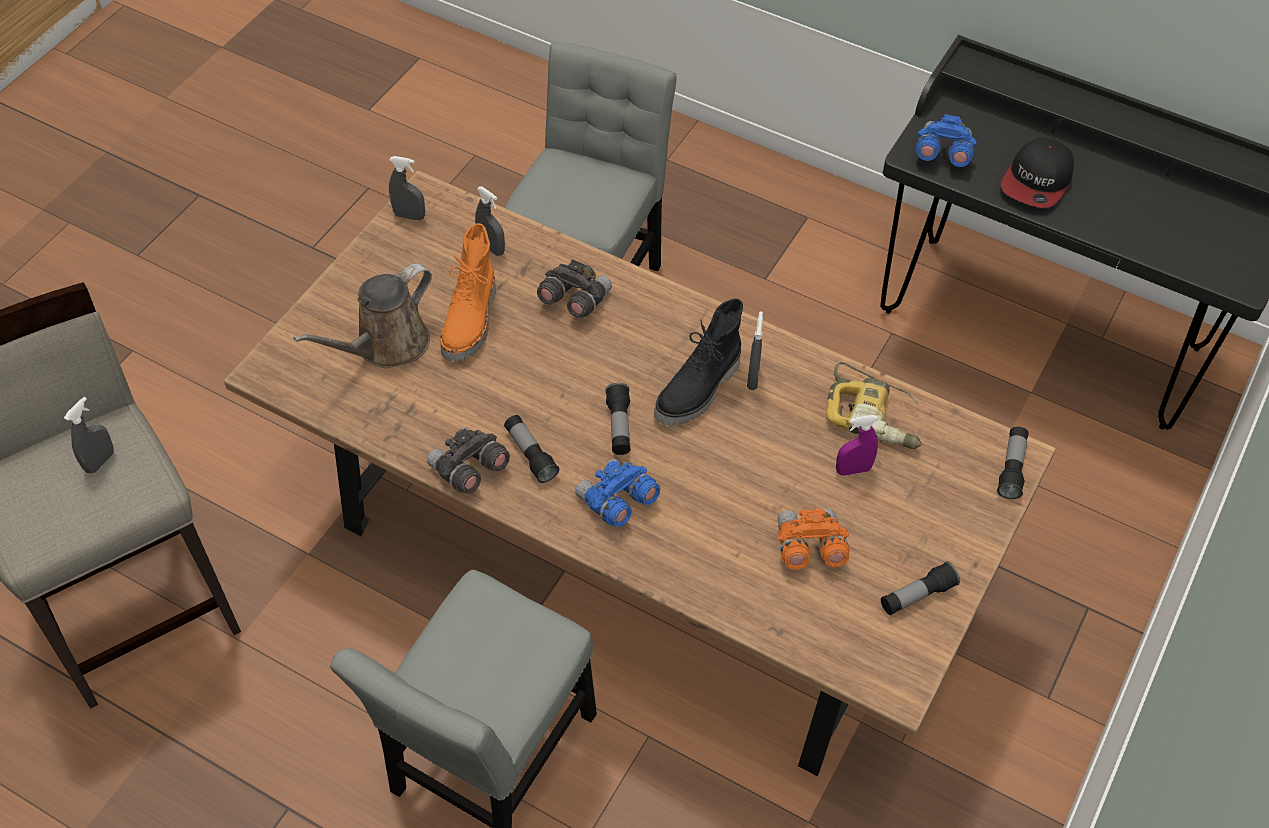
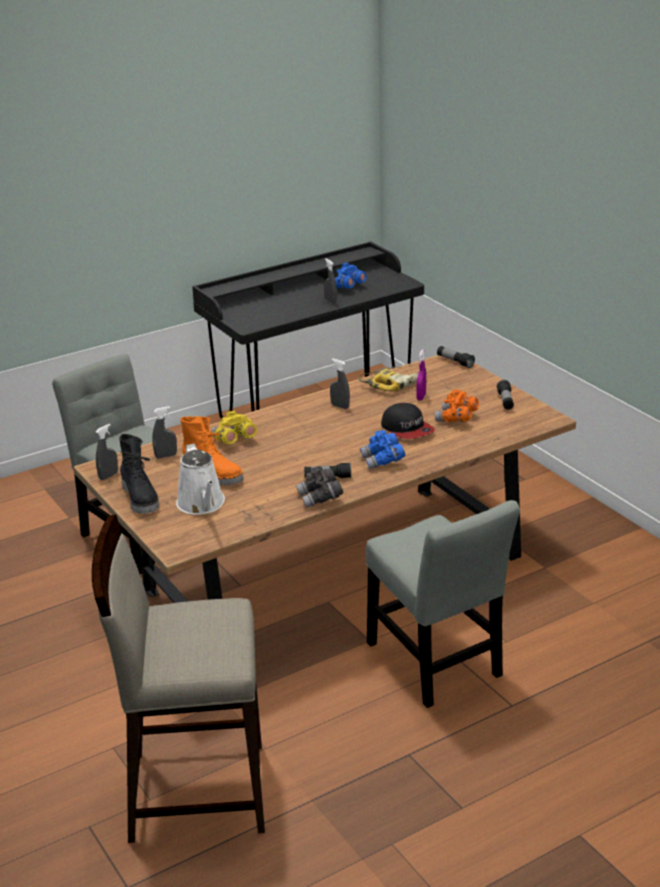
camera: 60 degrees left, 25 degrees down
(100, 461) = (190, 619): grey spray bottle -> grey spray bottle (330, 301)
(386, 345) = (202, 504): brown watering can -> white watering can
(574, 300) = (233, 441): grey binoculars -> yellow binoculars
(619, 426) = (334, 448): flashlight -> none
(699, 391) = (333, 422): black boot -> black boot (141, 498)
(942, 154) = (254, 321): blue binoculars -> blue binoculars (347, 287)
(1037, 181) = (298, 306): cap -> cap (407, 429)

